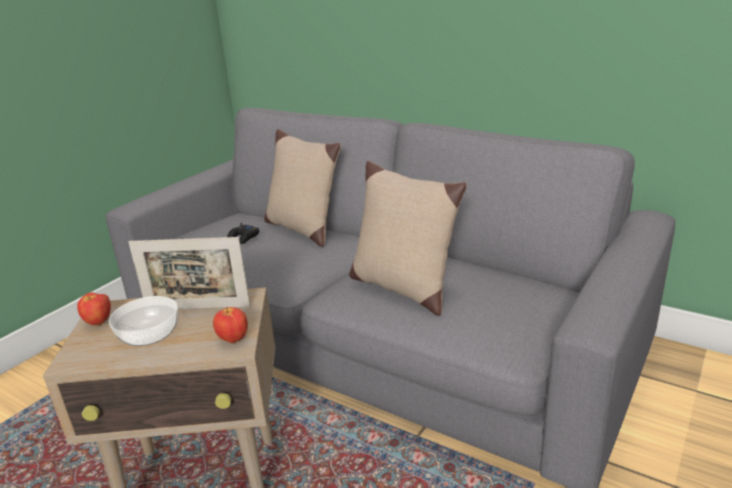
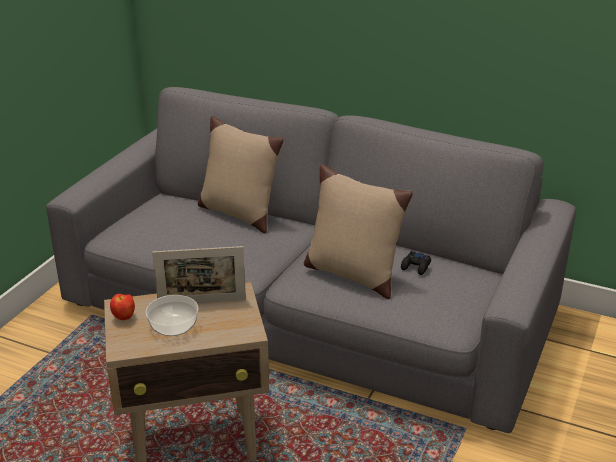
camera: 10 degrees left, 5 degrees up
(233, 340) = (244, 327): apple -> none
(244, 237) = (188, 226): black game controller -> black game controller (416, 266)

